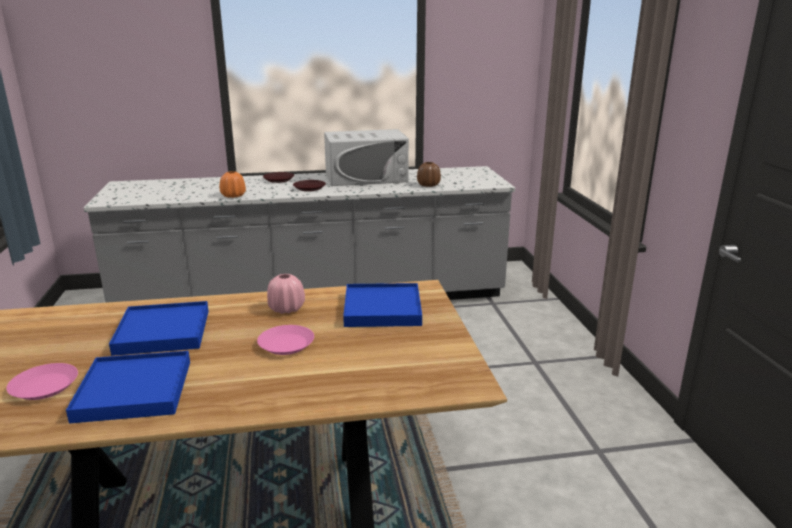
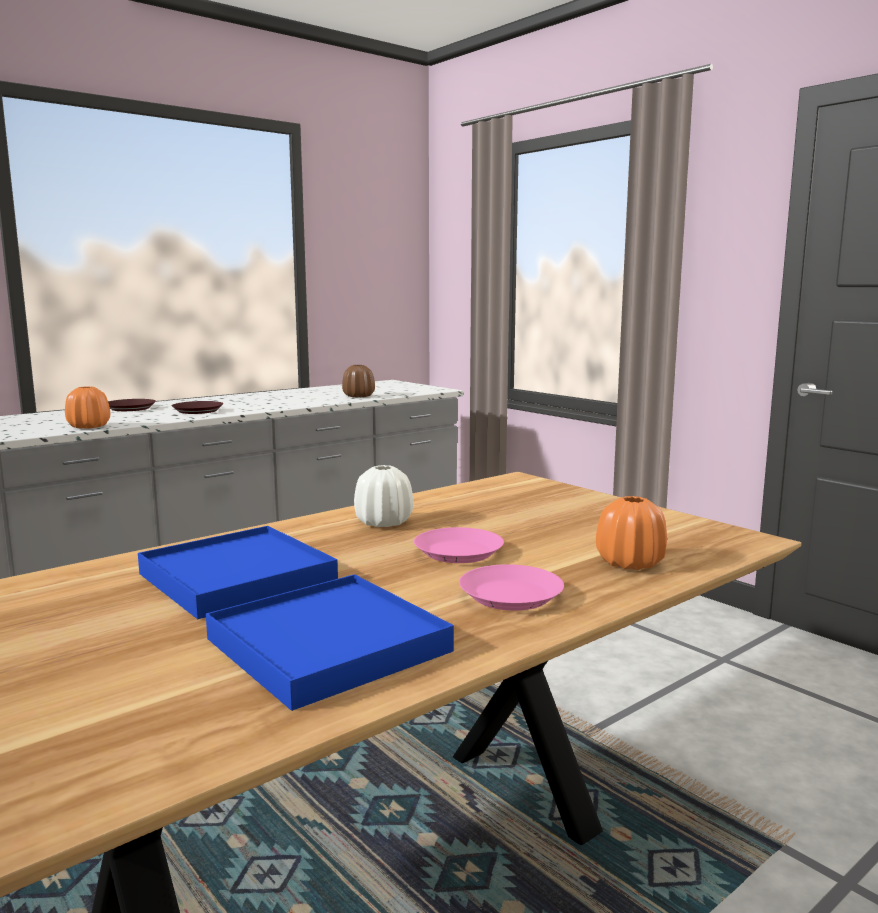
camera: 30 degrees left, 10 degrees down
(45, 386) = (141, 682): pink plate -> pink plate (510, 595)
(286, 309) = (384, 522): pink vase -> white vase
(362, 382) = (630, 563): none -> orange vase
(366, 177) = (260, 397): white microwave -> none
(382, 309) = (510, 502): blue tray -> none

